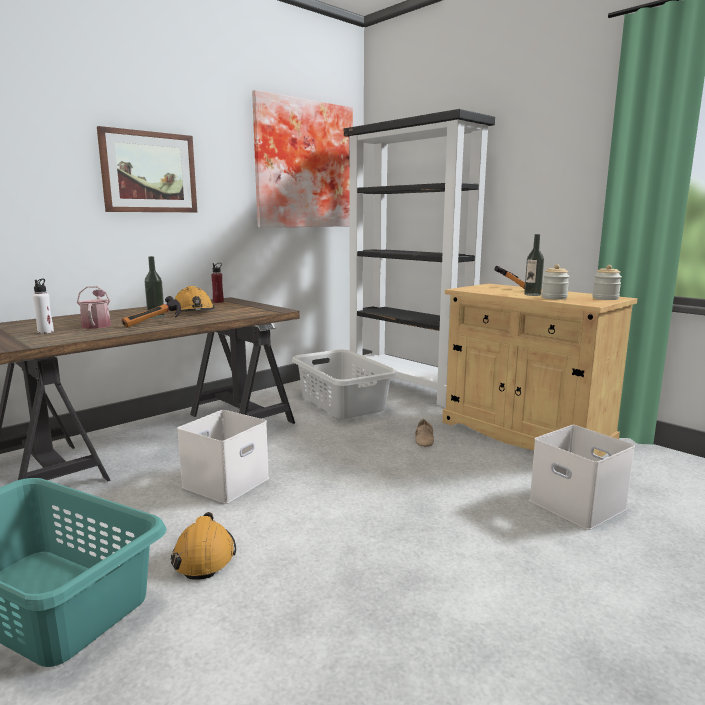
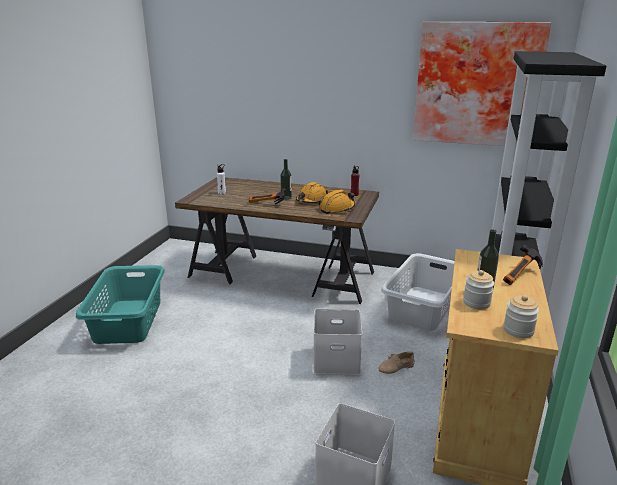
camera: 60 degrees right, 10 degrees up
(97, 325) = (248, 195): watering can -> none
(149, 172) = (328, 93): picture -> none
(204, 556) = (181, 342): orange hard hat -> orange hard hat (337, 209)
(226, 482) = (256, 315): white storage box -> white storage box (337, 359)

